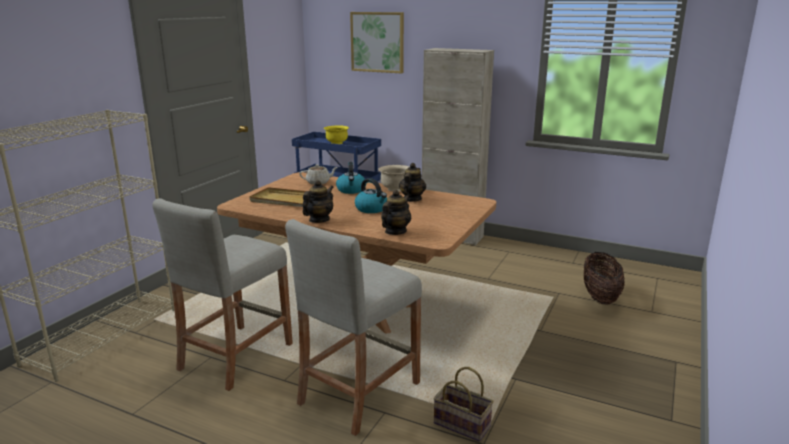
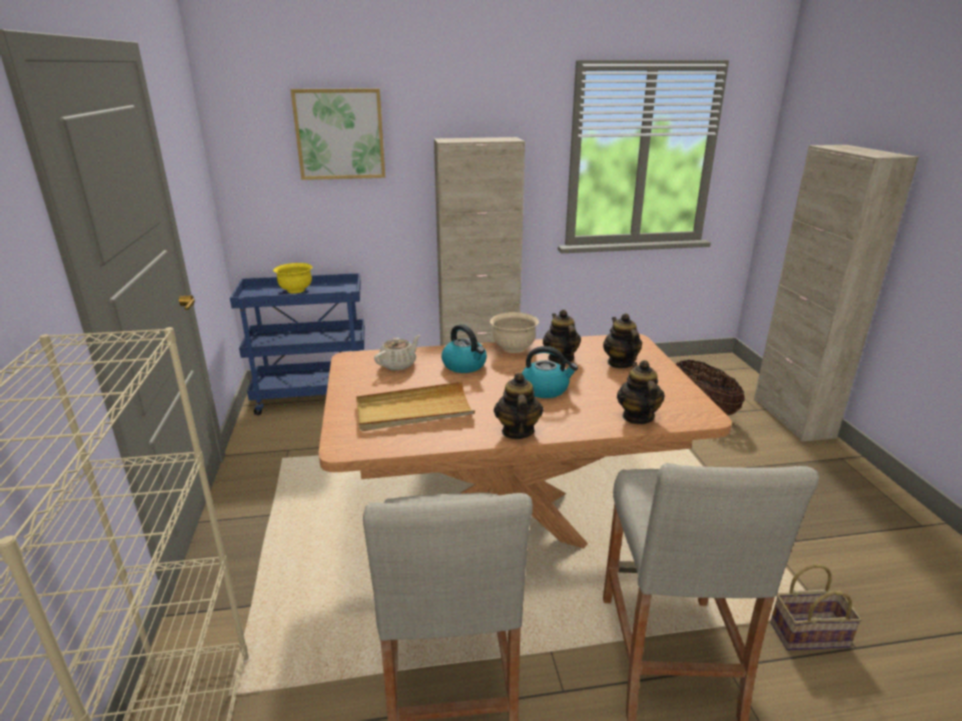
camera: 35 degrees left, 5 degrees up
(444, 209) = (620, 363): none -> teapot
(677, 326) = (792, 418): none -> beige cabinet

